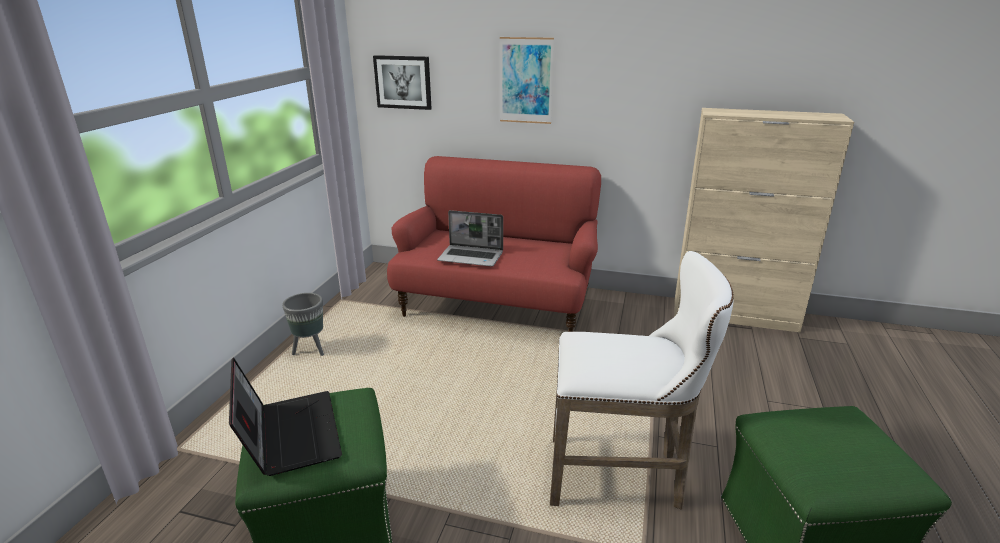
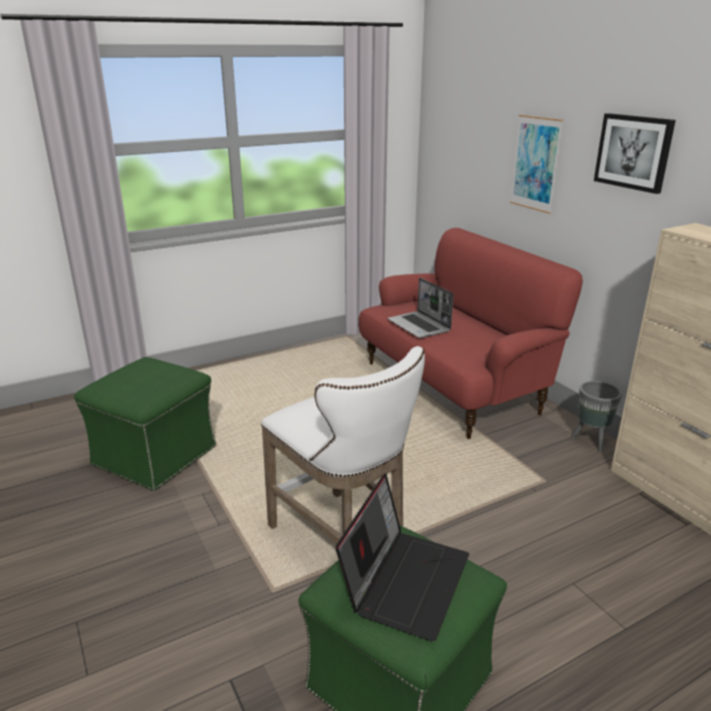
camera: 45 degrees right, 0 degrees up
(289, 434) = (131, 375): laptop -> laptop (405, 580)
(311, 350) = (283, 360): grey planter -> grey planter (591, 441)
(403, 82) = (448, 151): picture -> picture (633, 152)

